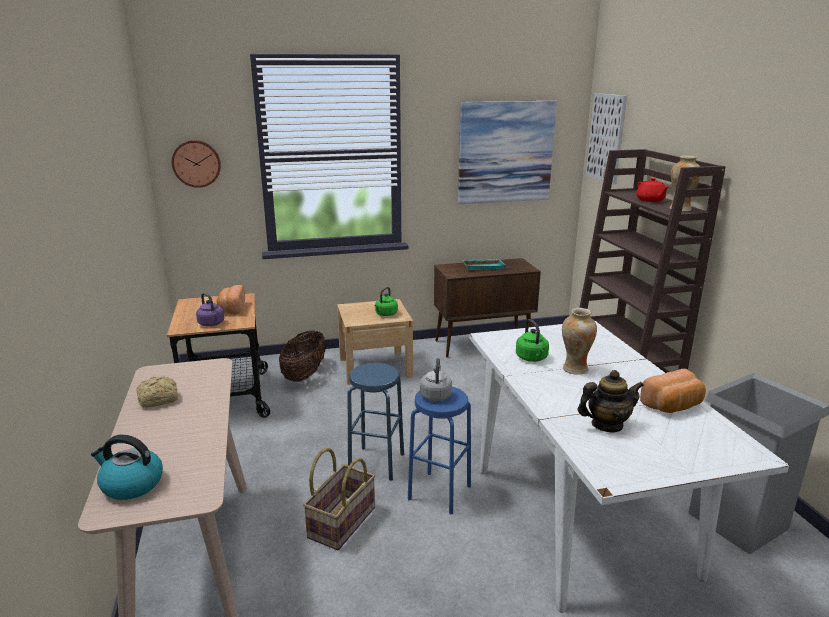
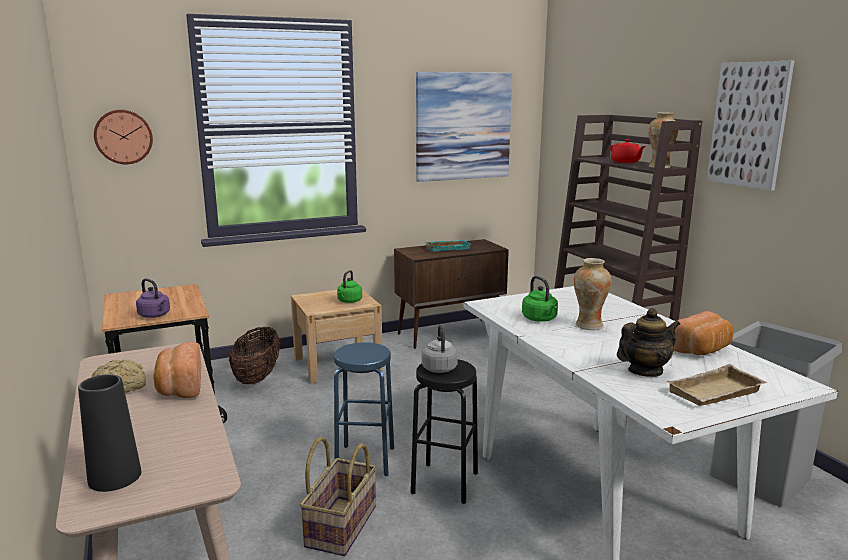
camera: 10 degrees left, 5 degrees down
(131, 484) = (115, 477): kettle -> black vase
(231, 309) = (174, 300): bread -> bread (179, 387)
(439, 492) = (444, 482): blue stool -> black stool
(606, 138) = (565, 109): picture -> picture (749, 125)
(664, 457) = (716, 394): none -> beige tray

